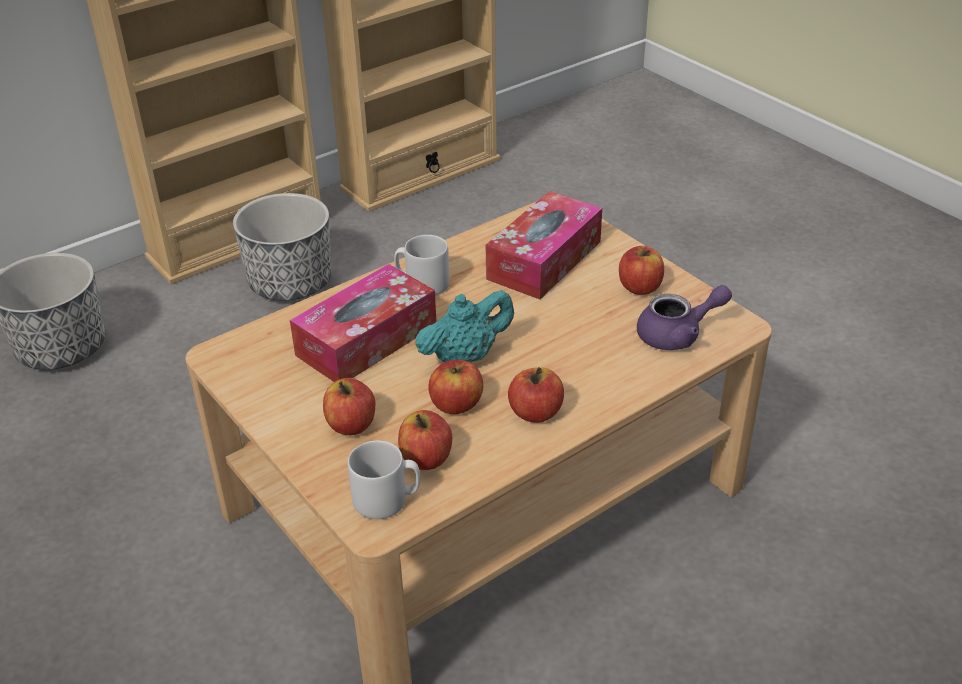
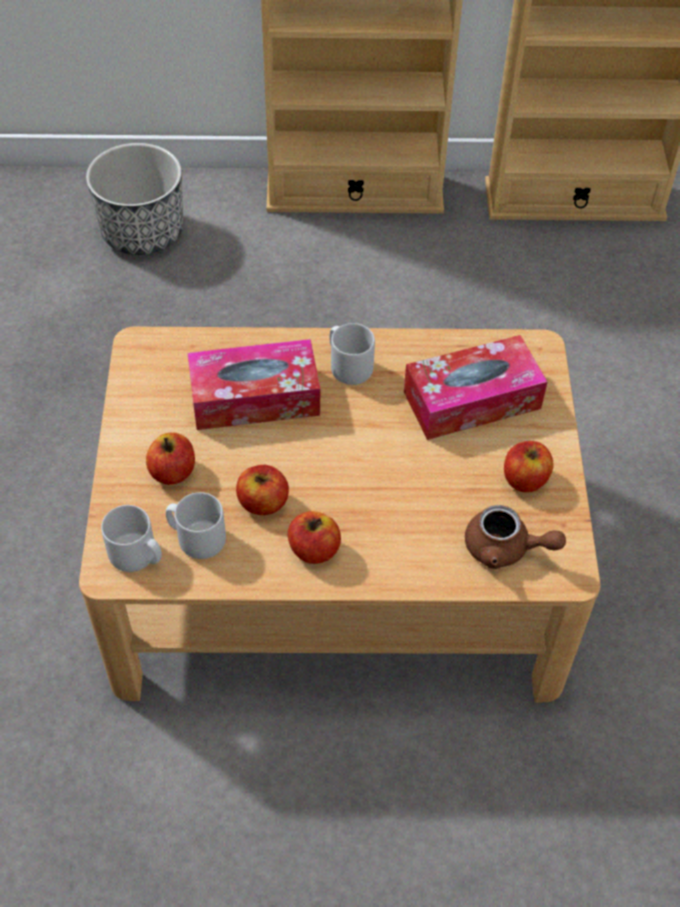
camera: 35 degrees right, 15 degrees up
(290, 282) = (361, 262): planter -> none
(426, 458) = (196, 538): apple -> grey mug
(465, 357) = (312, 461): turquoise teapot -> none
(678, 335) = (505, 549): purple teapot -> brown teapot

